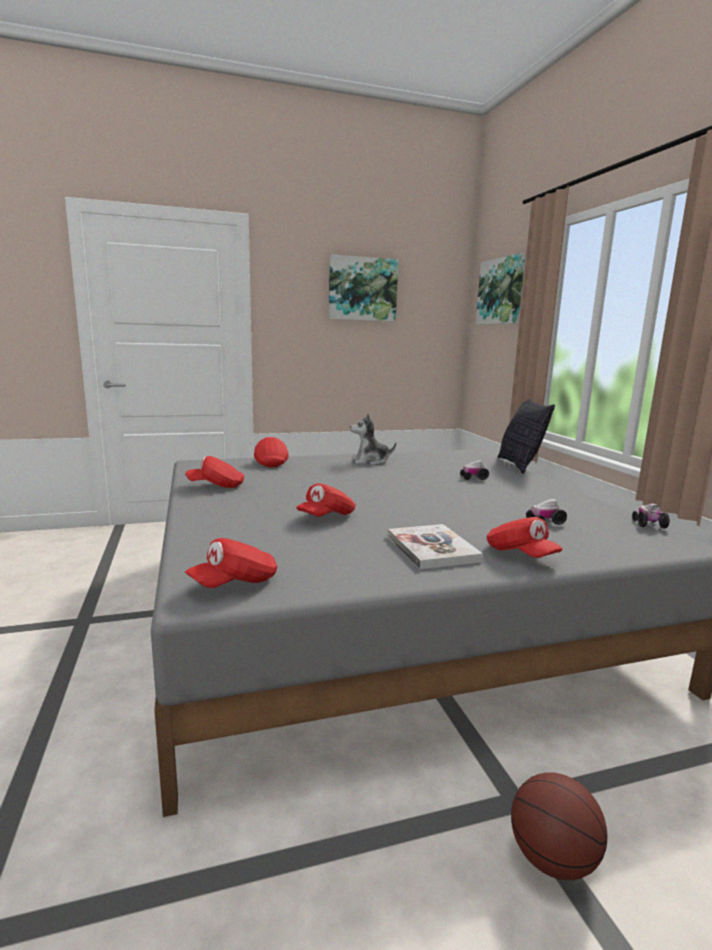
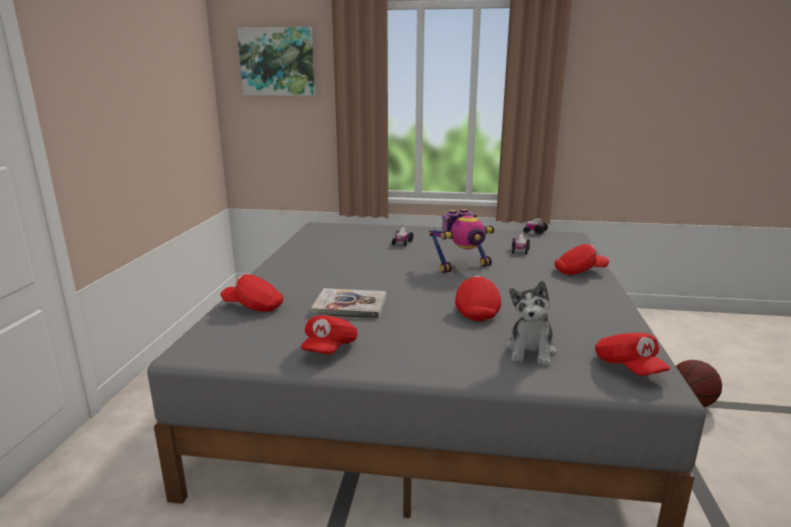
camera: 65 degrees left, 5 degrees up
(326, 517) = (477, 311): red cap -> red cap turned 150 degrees counterclockwise
(362, 289) = (140, 58): picture -> none
(370, 461) = (306, 263): plush toy -> plush toy (531, 350)
(432, 548) = (564, 291): book -> book (350, 306)
(443, 503) = (462, 266): none -> toy robot
(519, 465) = (379, 224): pillow -> none

